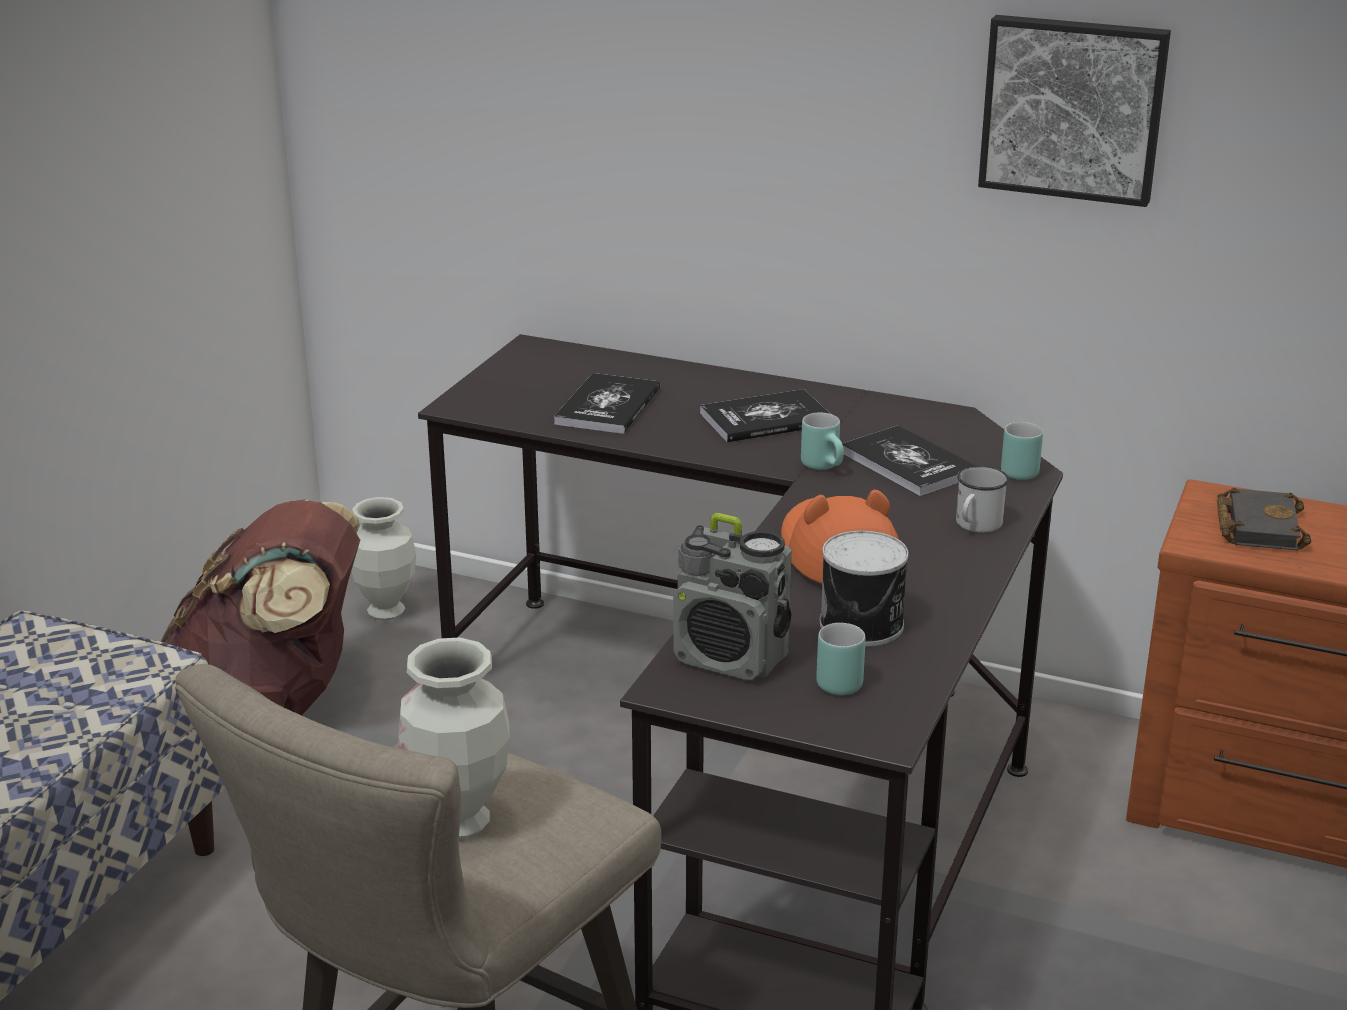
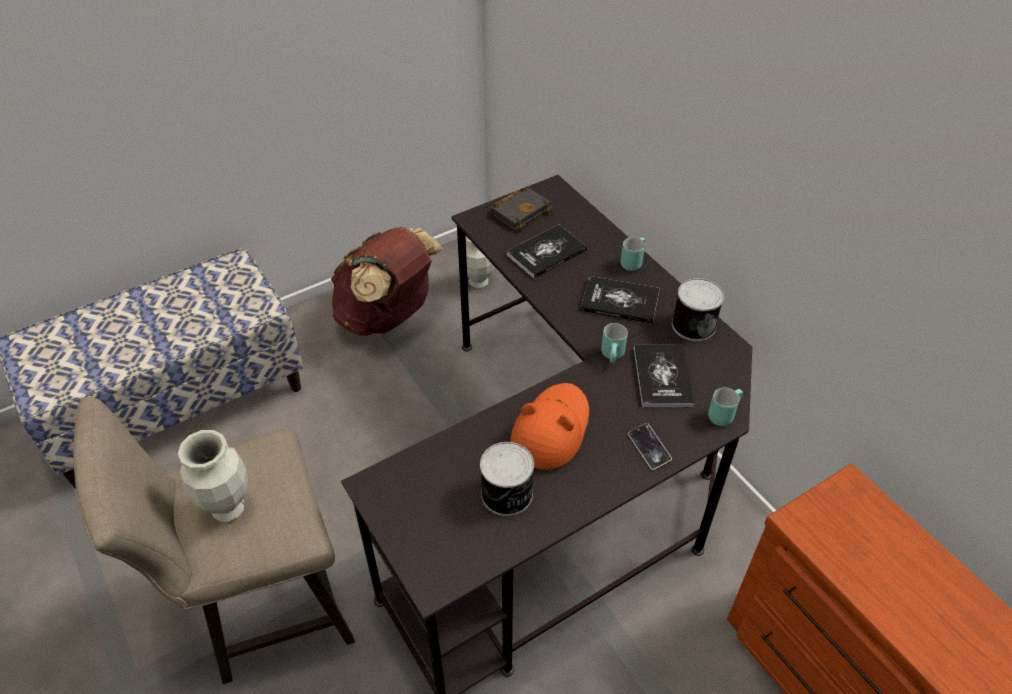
camera: 35 degrees right, 20 degrees up
(731, 659) = (418, 482): radio -> none
(835, 679) = (452, 527): turquoise mug -> turquoise mug (632, 261)
(883, 410) = (693, 324): none -> can
(975, 525) = (649, 448): white mug -> phone
(1073, 108) = (853, 202): picture -> none
(1257, 526) = (853, 528): black book -> black book (520, 211)

